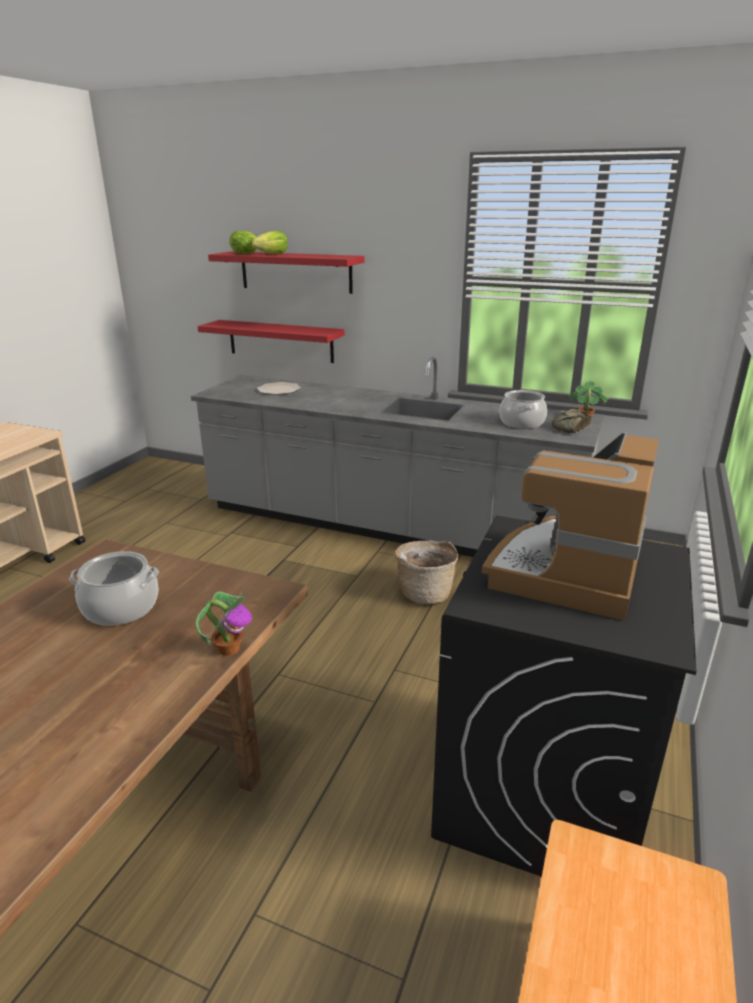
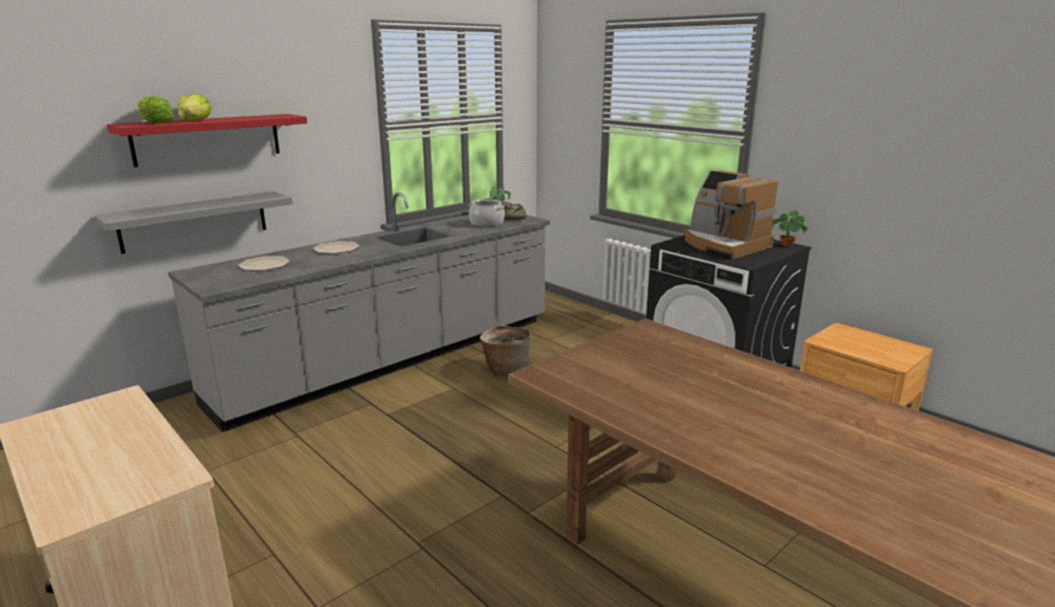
camera: 65 degrees left, 5 degrees down
(121, 607) = (638, 372): cooking pot -> none
(228, 648) = (710, 345): potted plant -> potted plant (786, 244)
(280, 341) = (194, 221): red shelf -> grey shelf
(347, 396) = (337, 248): none -> plate

